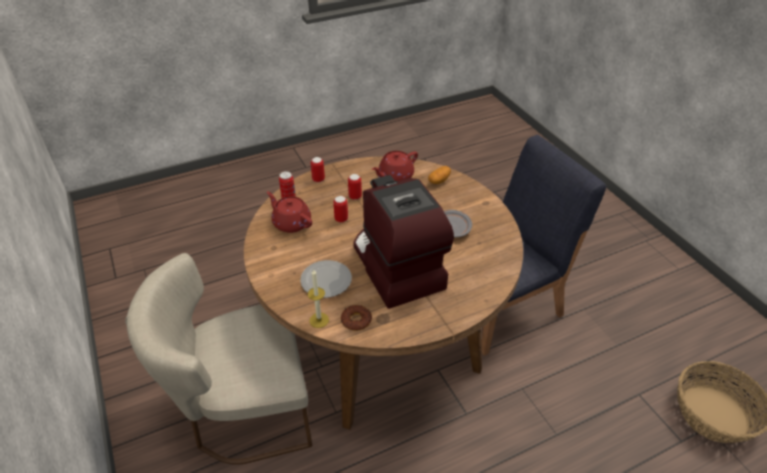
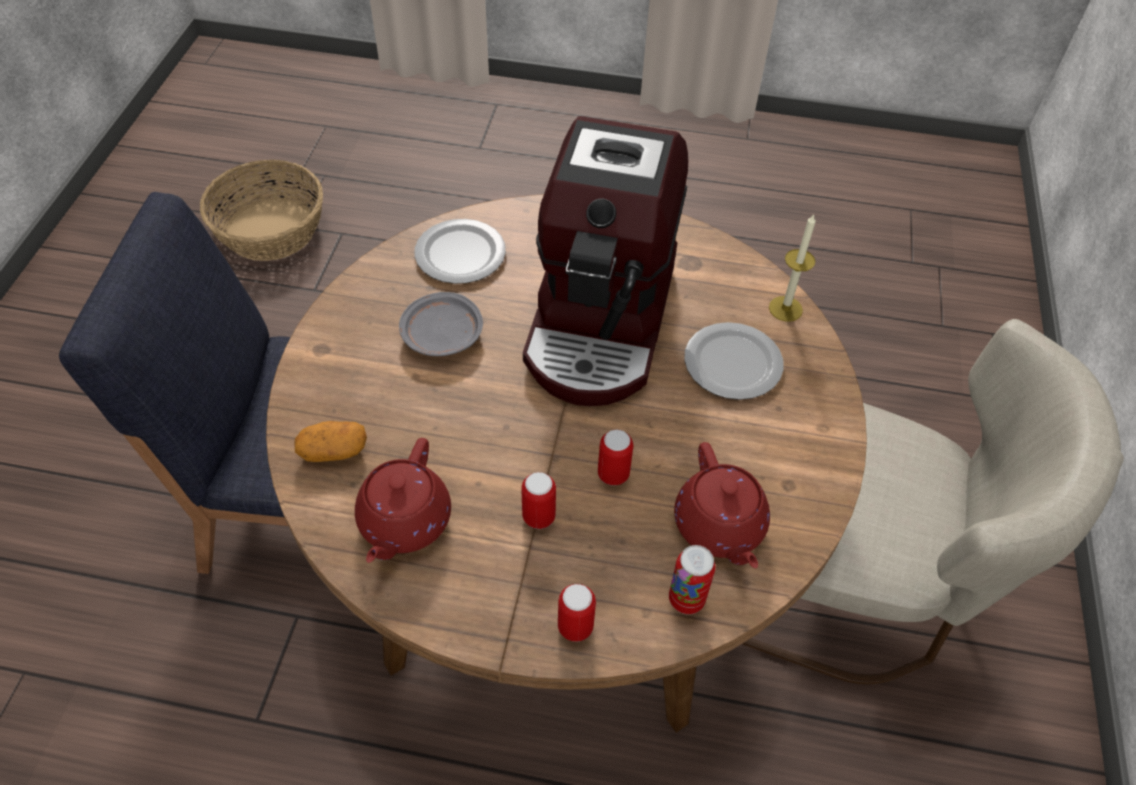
camera: 145 degrees left, 10 degrees up
(356, 320) = (730, 280): donut -> none
(395, 176) = (404, 522): red teapot -> red teapot turned 105 degrees clockwise
(485, 262) = (462, 255): none -> plate

